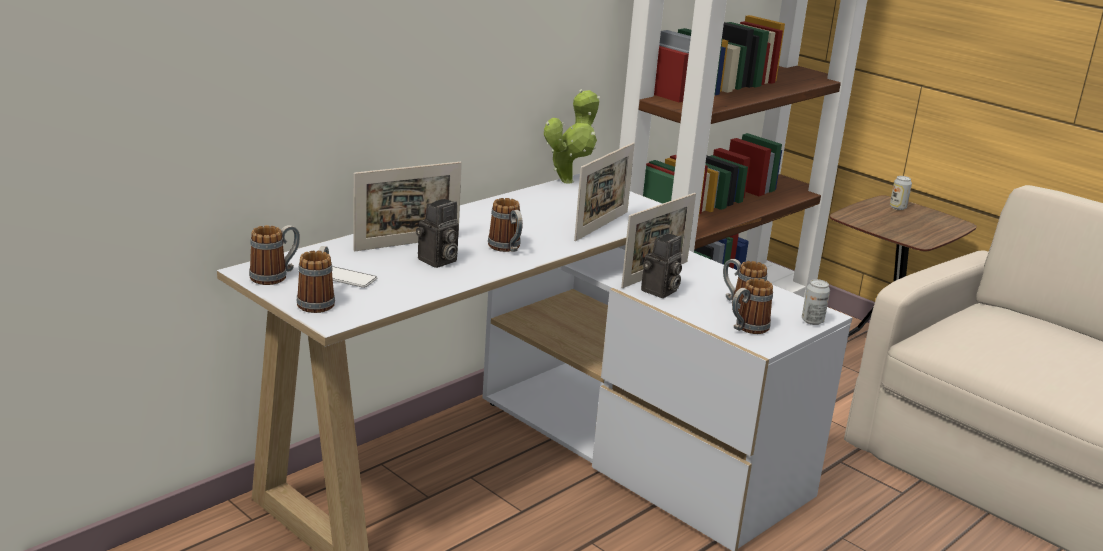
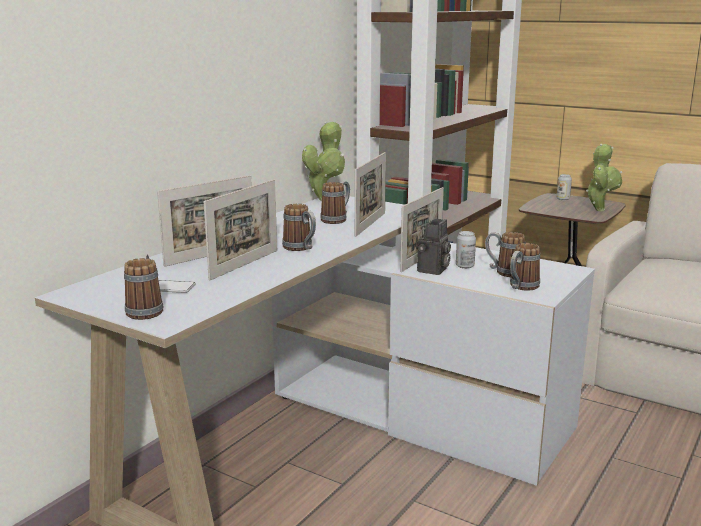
camera: 10 degrees left, 5 degrees down
(275, 276) = (95, 294): mug -> mug (337, 219)
(437, 261) = (244, 264): camera -> picture frame
(812, 321) = (567, 275): can -> can (465, 266)
(934, 230) = (599, 209): none -> potted plant

